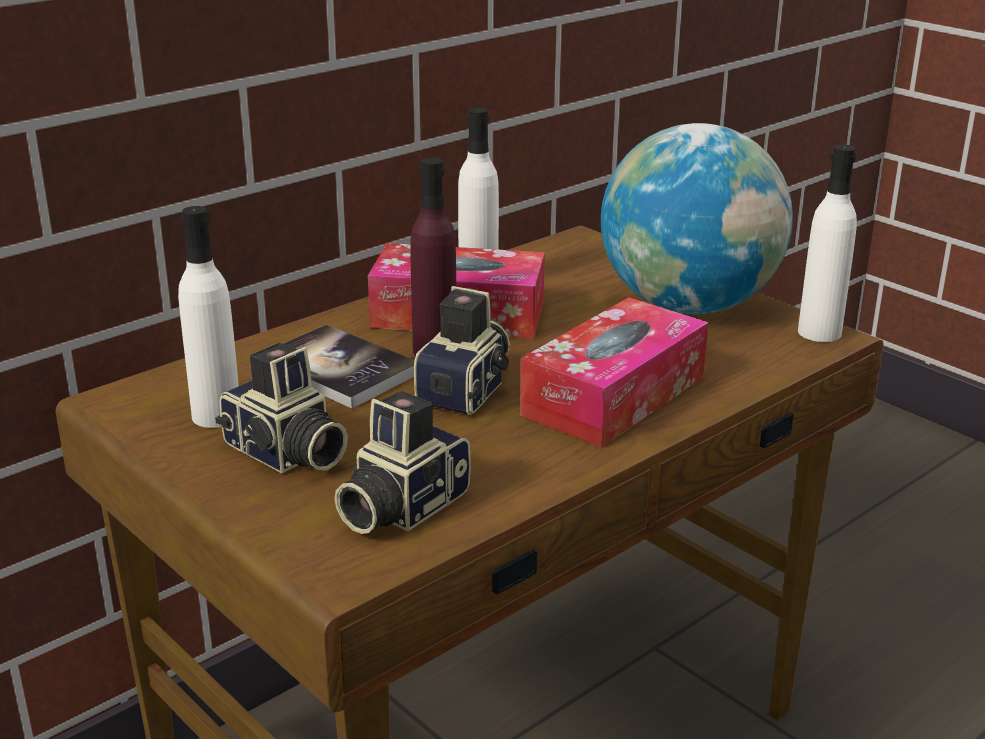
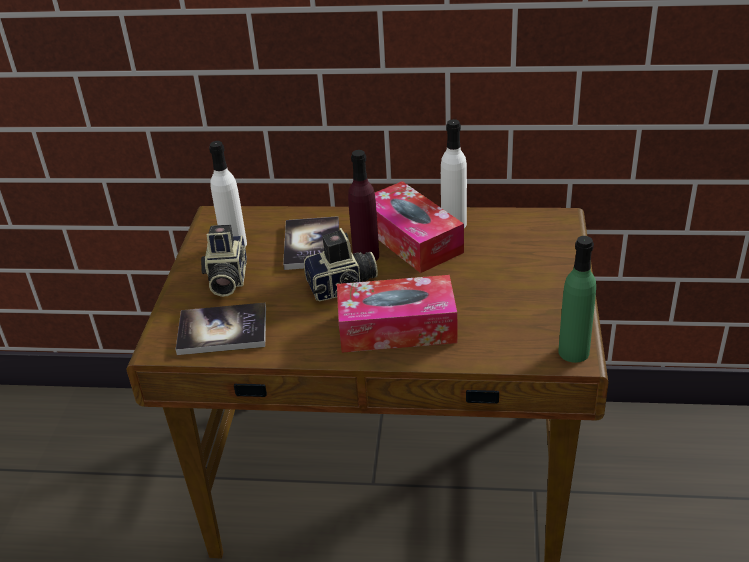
camera: 50 degrees right, 10 degrees up
(399, 507) = (222, 331): camera -> book
(689, 305) = (534, 294): globe -> none
(819, 332) = (573, 352): white bottle -> green bottle

